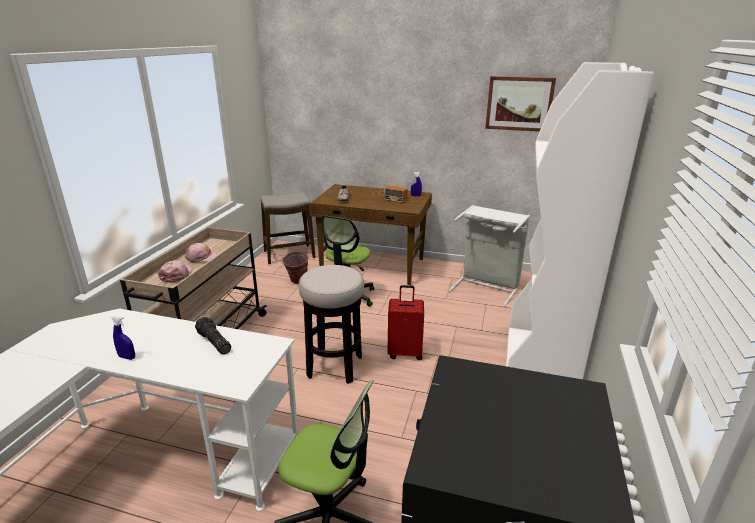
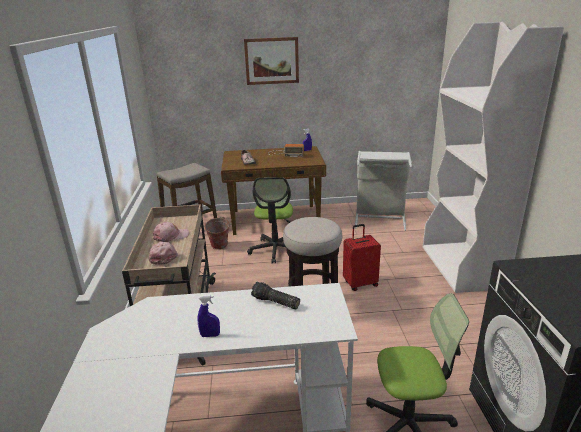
camera: 20 degrees left, 0 degrees up
(519, 104) = (384, 61): picture -> picture (271, 61)

